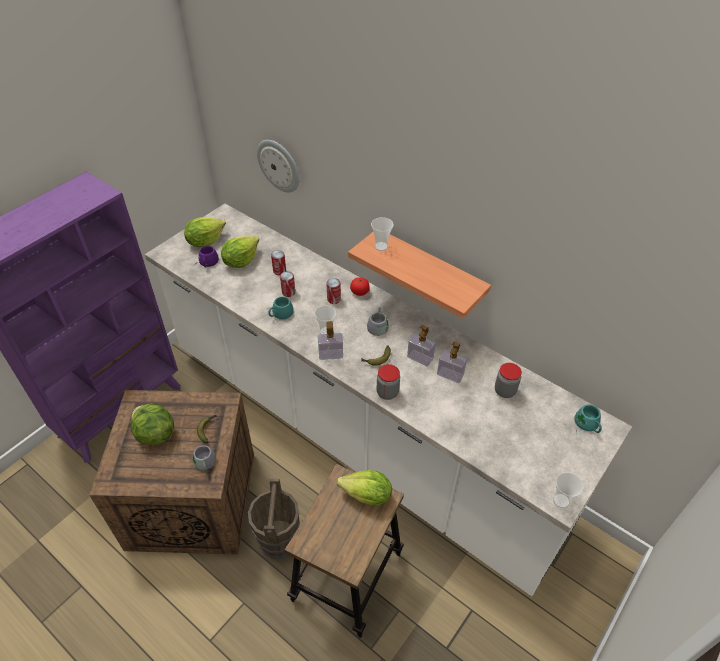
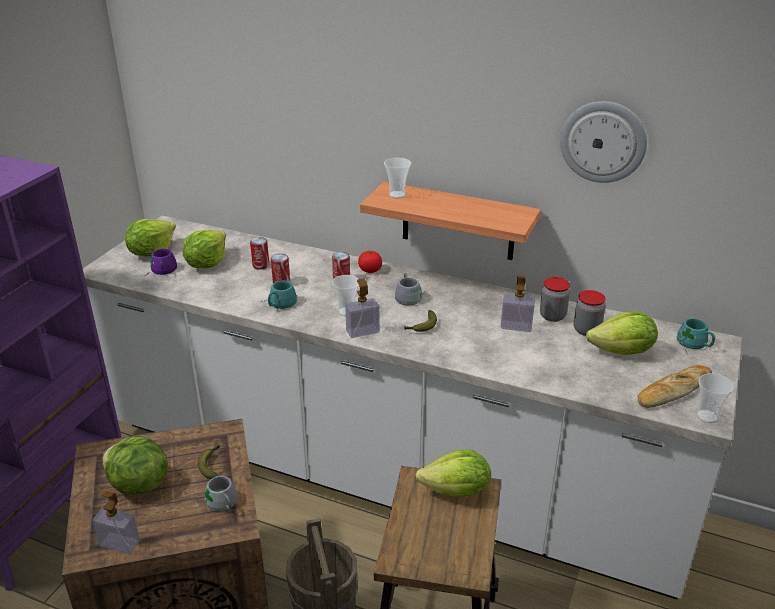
camera: 15 degrees left, 15 degrees down
(279, 165) = (243, 138): wall clock -> wall clock (603, 141)
(387, 392) = (450, 355): jar -> jar (552, 316)
(420, 358) = (473, 317): soap dispenser -> soap dispenser (119, 543)
(523, 420) = (622, 352): none -> lettuce
(546, 469) = (673, 391): none -> bread

